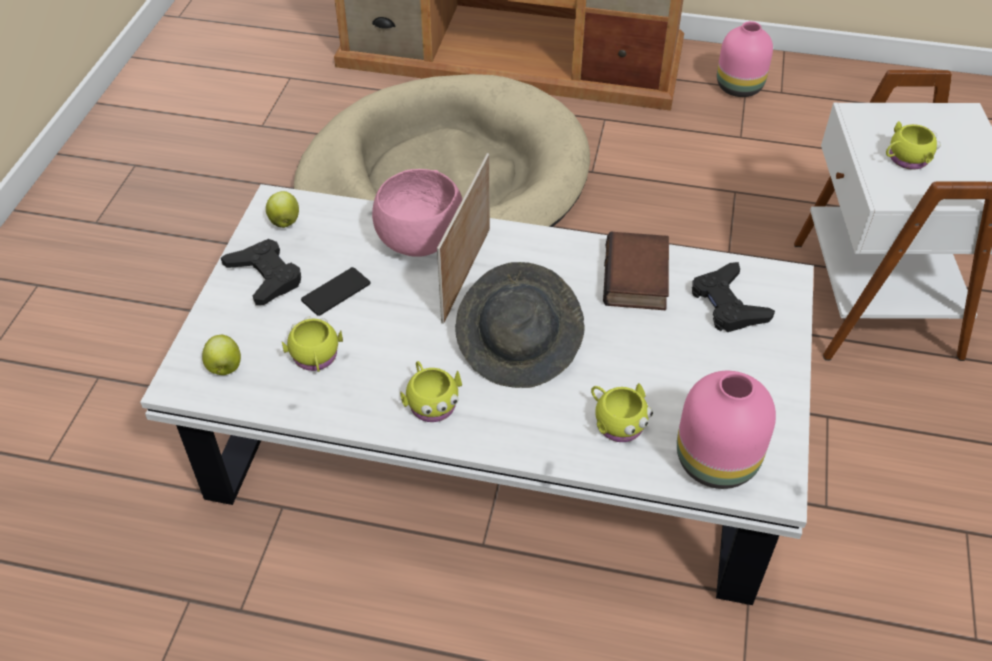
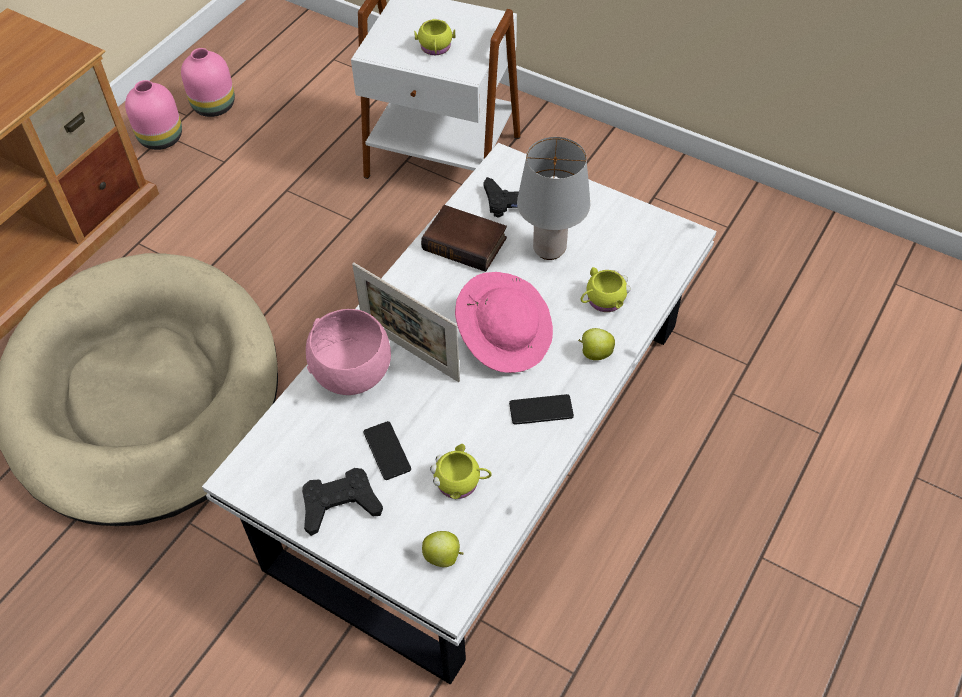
camera: 70 degrees left, 5 degrees up
(284, 221) = (270, 474): apple -> apple (595, 353)
(431, 402) = (541, 410): yellow mug -> phone
(520, 345) = (505, 336): grey hat -> pink hat
(671, 353) = (549, 248): none -> grey table lamp
(714, 459) = (653, 258): pink vase -> pink vase (213, 106)

